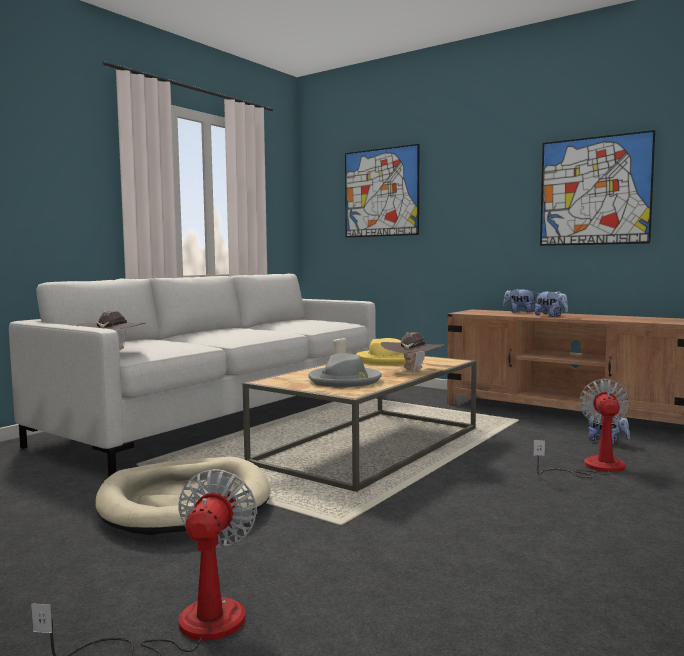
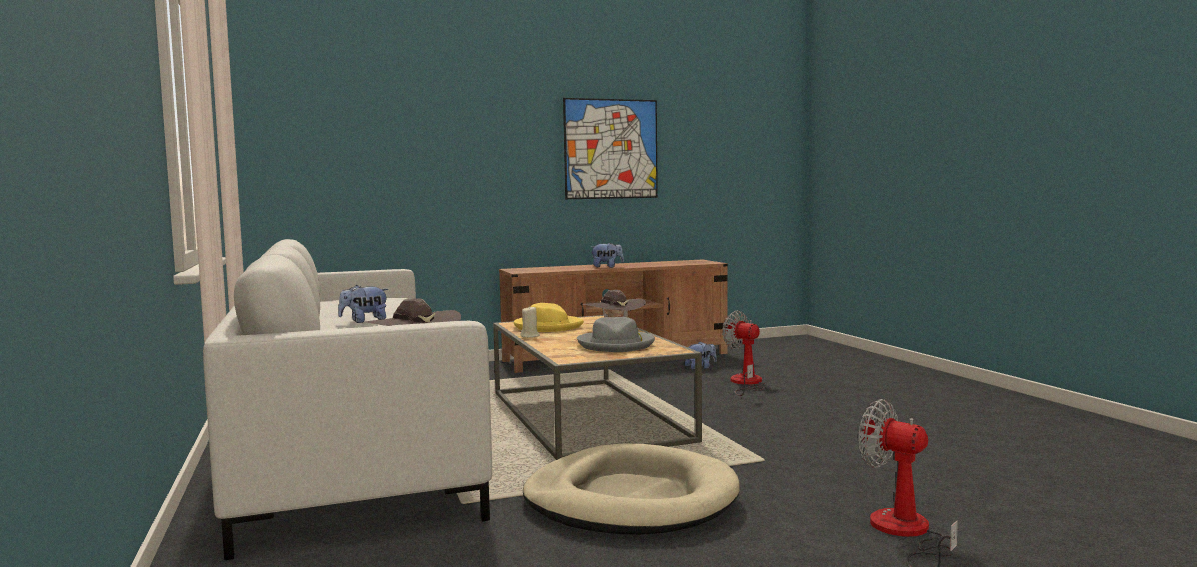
camera: 55 degrees left, 0 degrees up
(381, 192) = (367, 132): picture -> none
(519, 312) = (559, 267): plush toy -> plush toy (364, 321)

